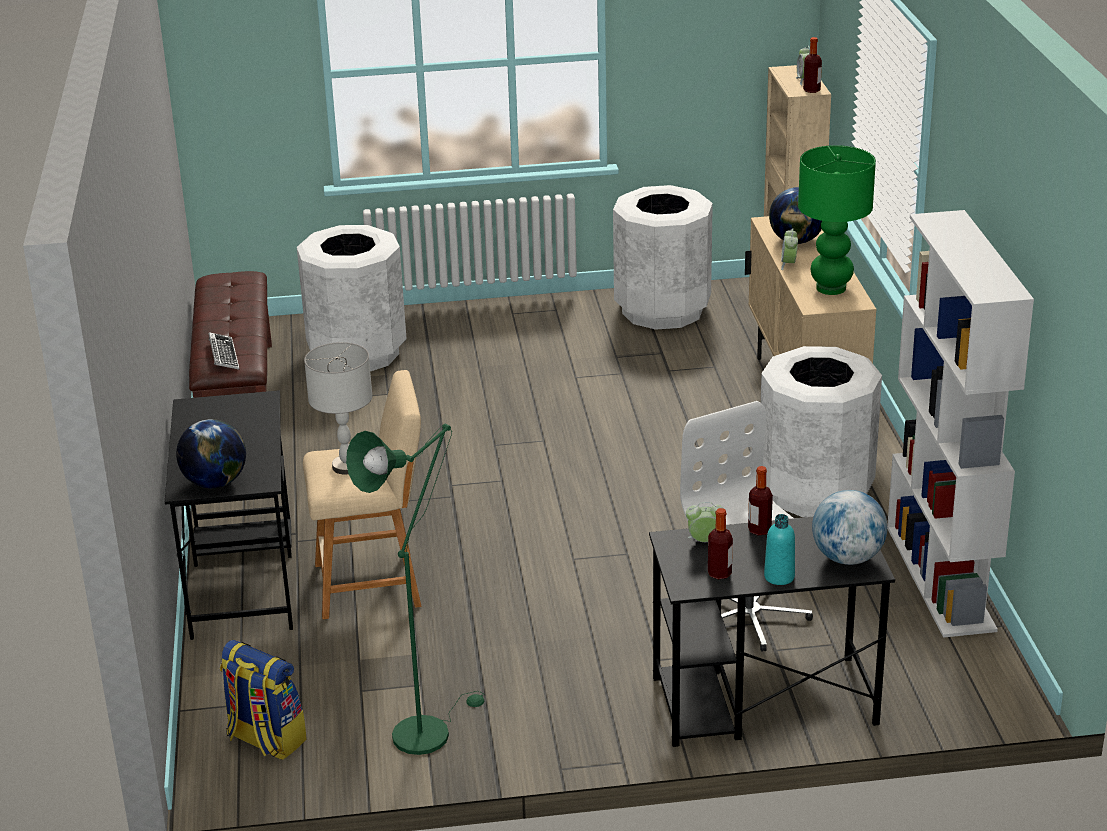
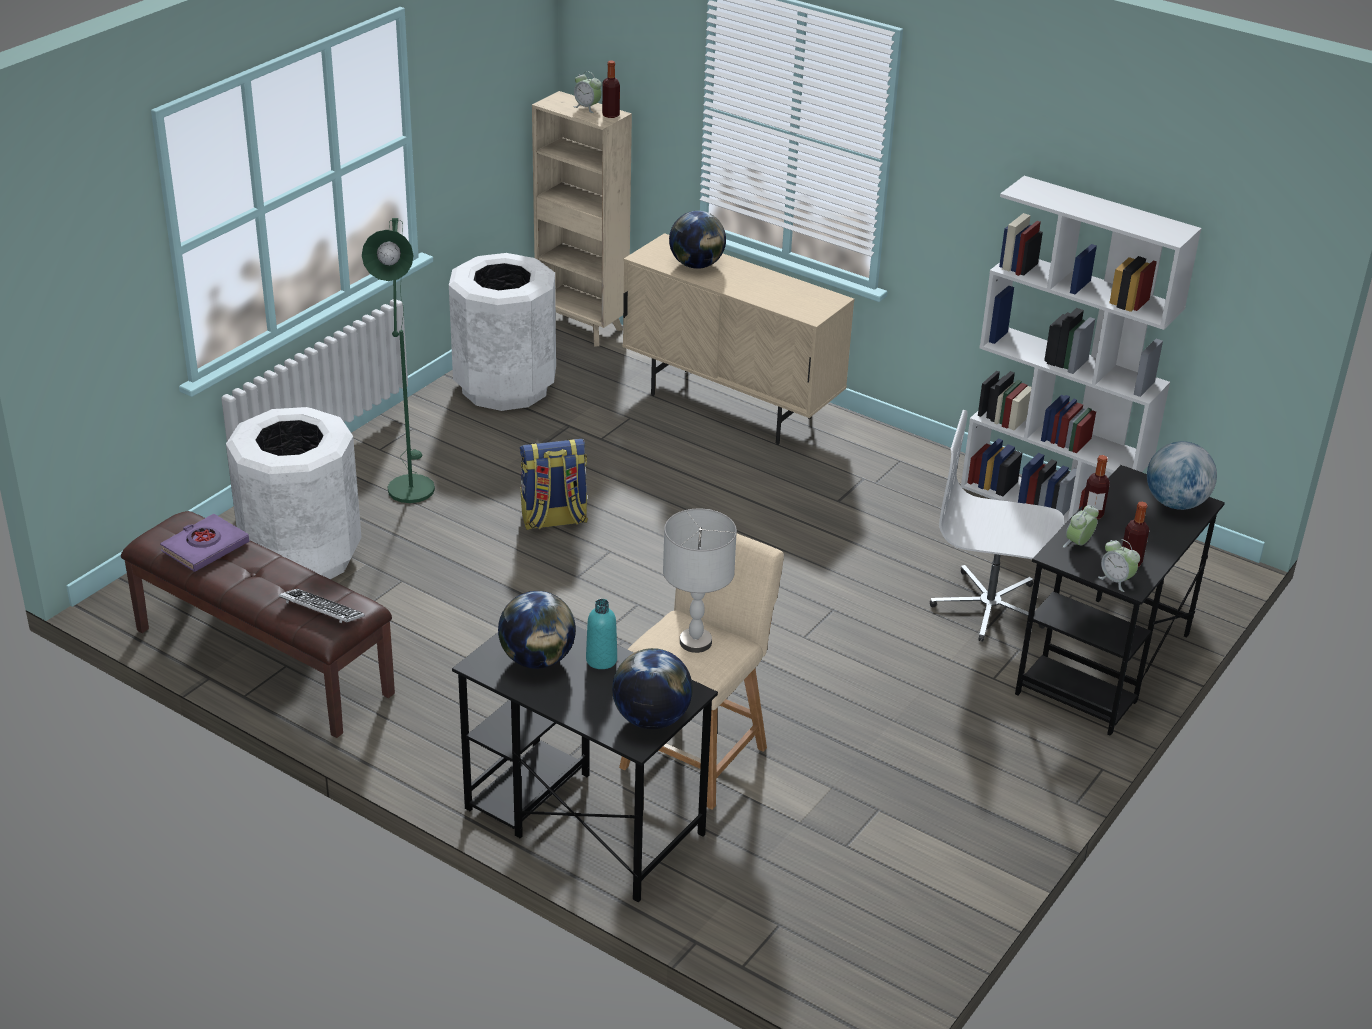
camera: 50 degrees left, 5 degrees up
(222, 419) = (537, 660): none -> globe
(231, 294) = (205, 547): none -> purple book
(265, 739) = (851, 937): backpack -> backpack (553, 520)
(427, 729) = (945, 840): green floor lamp -> green floor lamp (409, 484)
(779, 577) = (1166, 542): turquoise bottle -> turquoise bottle (601, 660)
(788, 264) = (728, 288): alarm clock -> alarm clock (1116, 581)
(816, 492) = (873, 484): white trash can -> none
(831, 288) = (795, 295): green table lamp -> none

